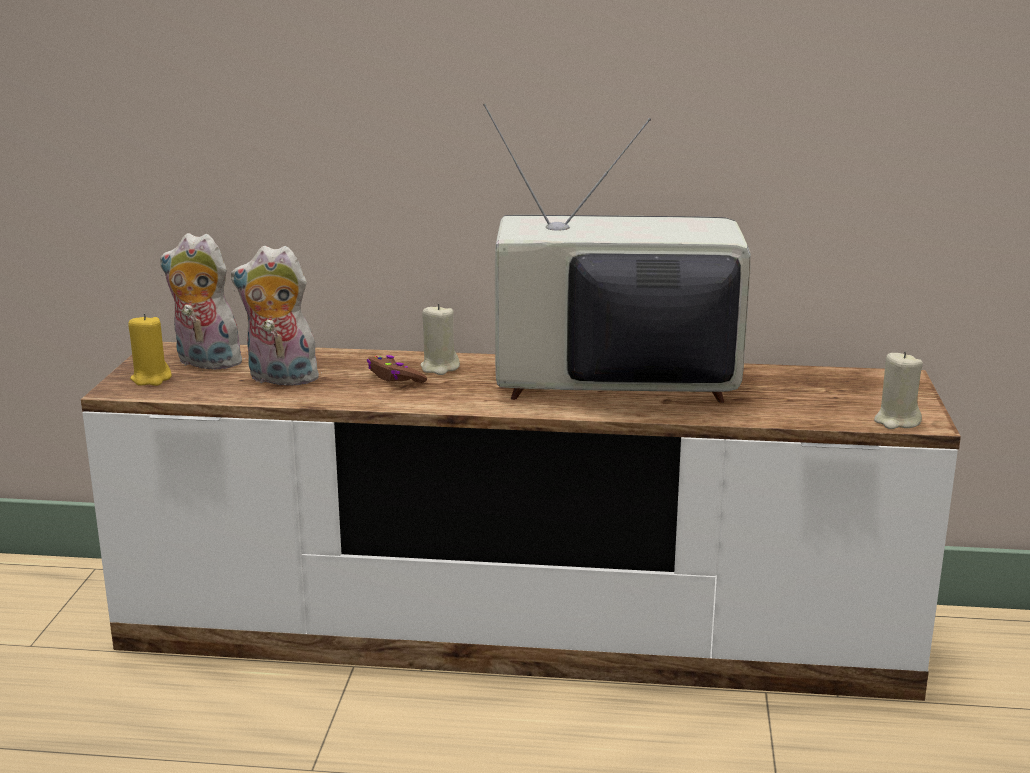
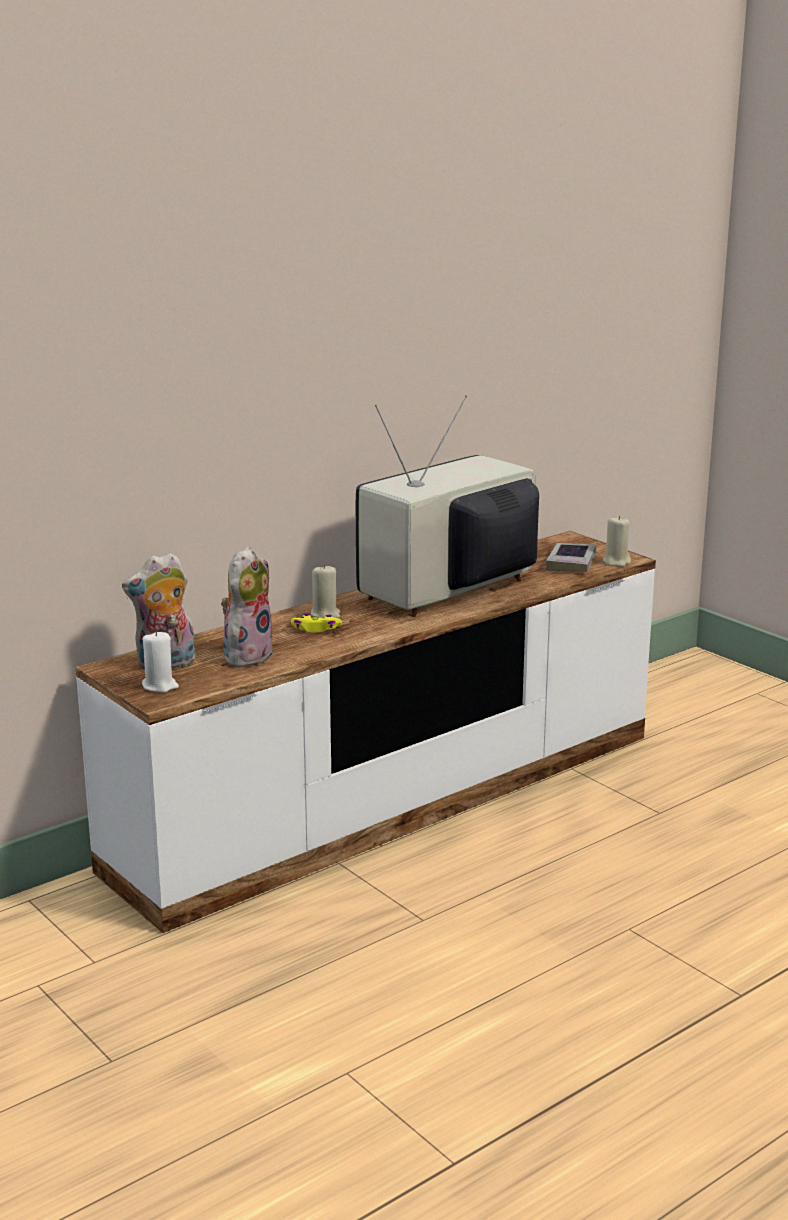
camera: 45 degrees left, 0 degrees up
(151, 379) = (160, 686): yellow candle -> white candle
(279, 379) = (247, 655): plush toy -> plush toy turned 150 degrees clockwise
(395, 378) = (316, 629): brown game controller -> yellow game controller
(832, 404) = (571, 563): none -> book

